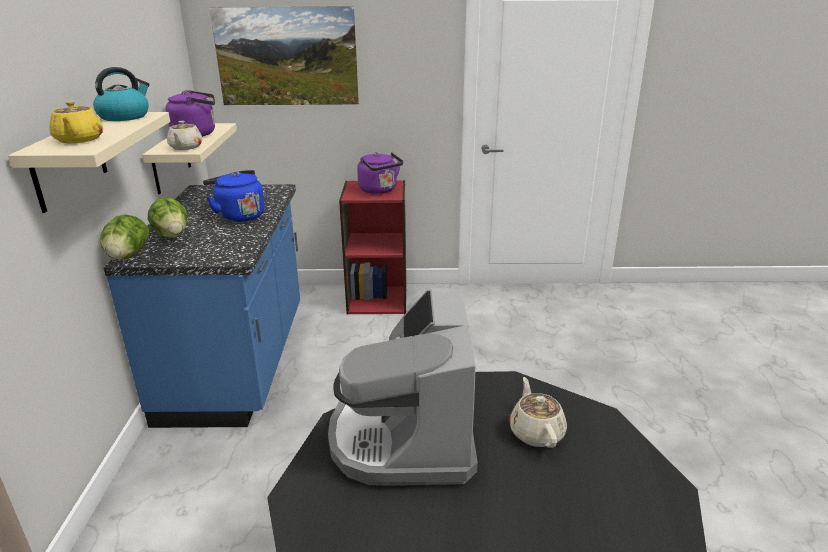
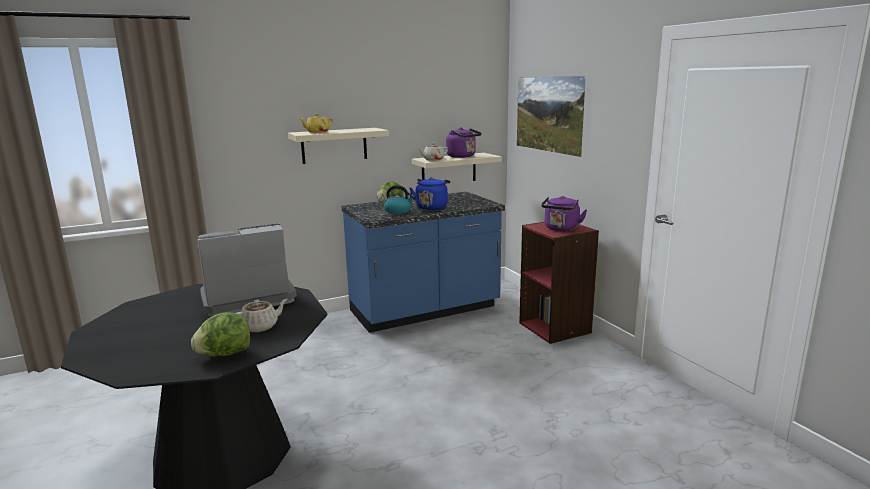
camera: 65 degrees right, 10 degrees down
(125, 116) = (369, 129): kettle -> kettle (398, 211)
(128, 256) = (356, 205): lettuce -> lettuce (224, 354)

